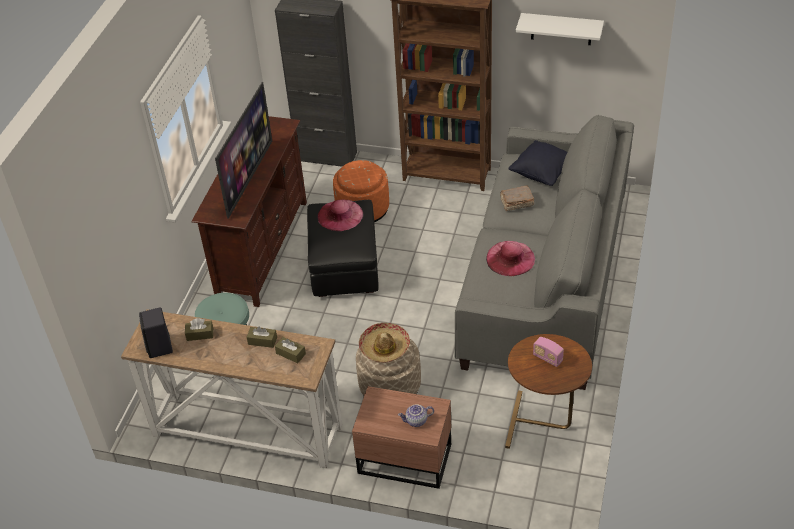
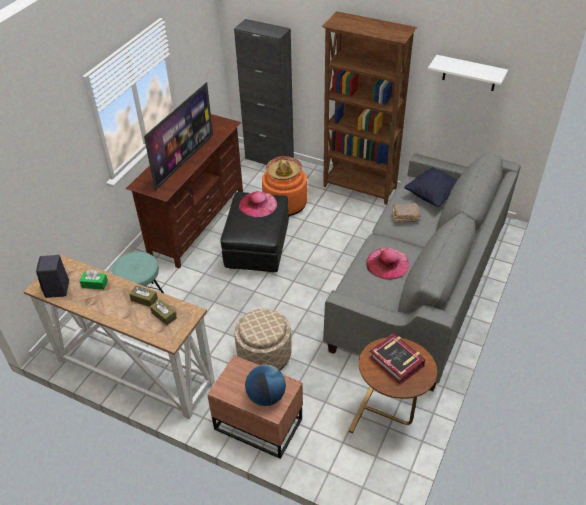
camera: 10 degrees right, 0 degrees up
(200, 334) = (94, 284): brown tissue box -> green tissue box
(384, 347) = (260, 322): hat -> hat (284, 172)
(416, 421) = (266, 396): teapot -> globe
(547, 358) = (396, 361): radio -> book

